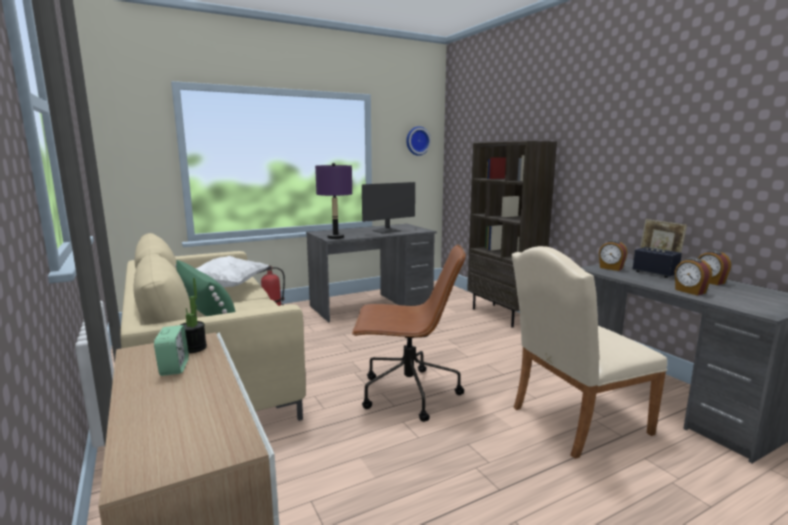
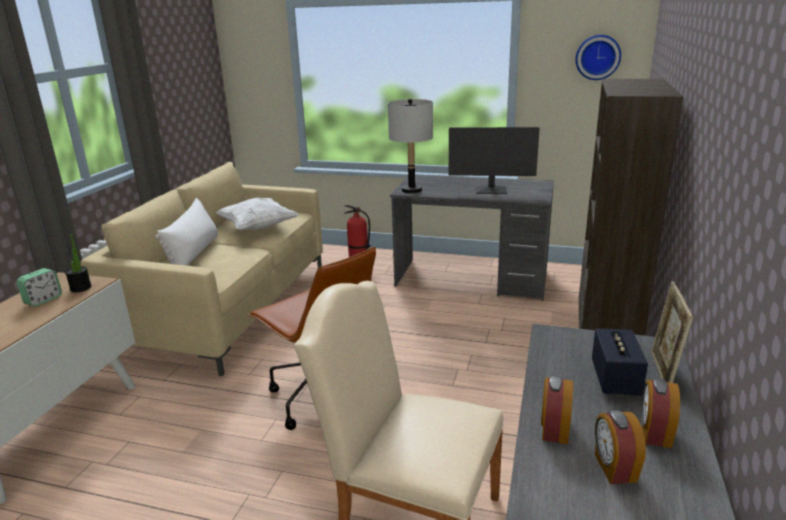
camera: 45 degrees right, 10 degrees up
(207, 313) = (194, 253): green pillow -> white pillow
(335, 237) = (411, 190): purple table lamp -> grey table lamp
(611, 268) = (579, 344): alarm clock -> alarm clock (614, 468)

